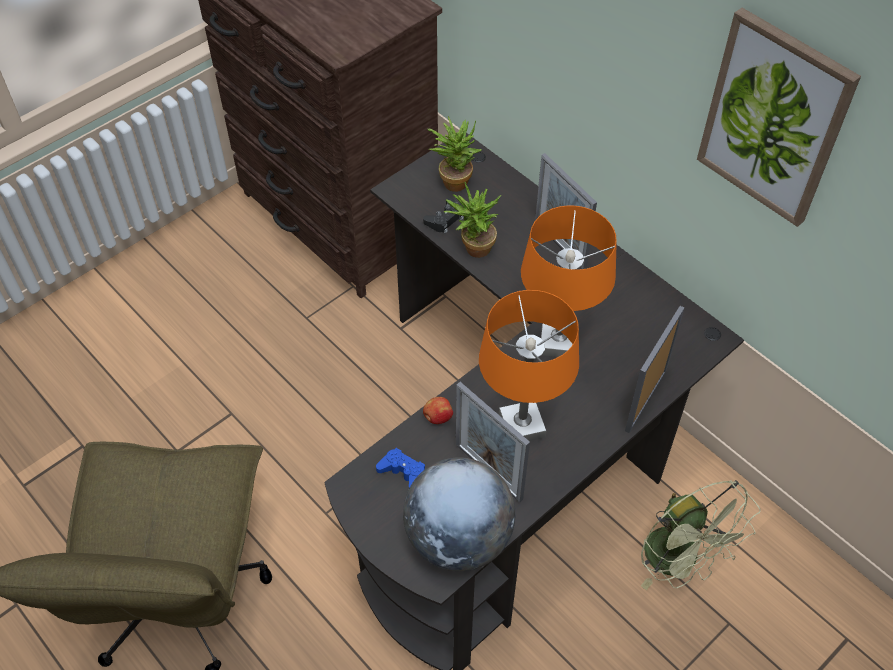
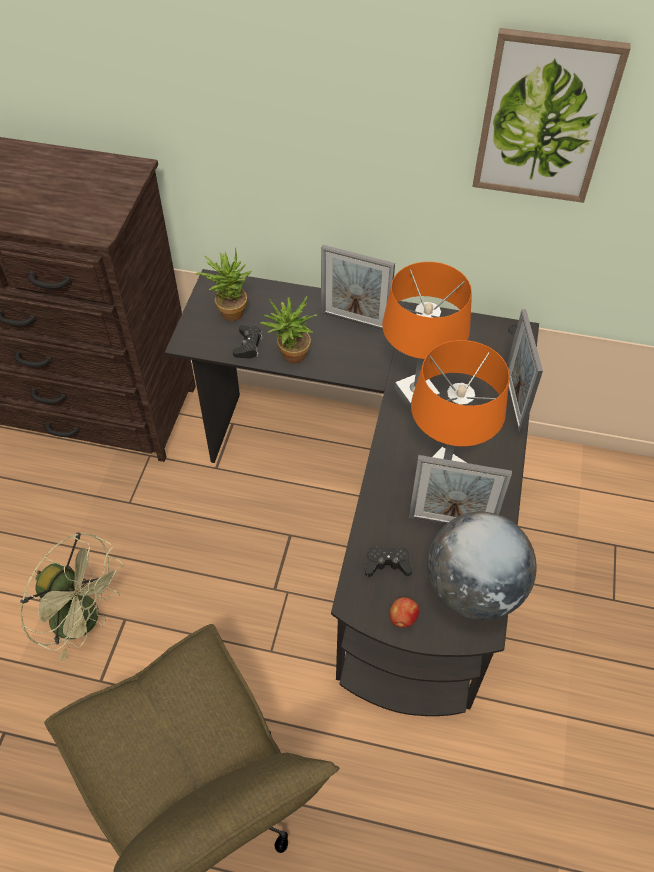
camera: 35 degrees left, 0 degrees up
(403, 472) = (387, 564): blue game controller -> black game controller
(437, 417) = (376, 504): apple -> apple (402, 618)
(680, 561) = (552, 522): green fan -> green fan (85, 620)

